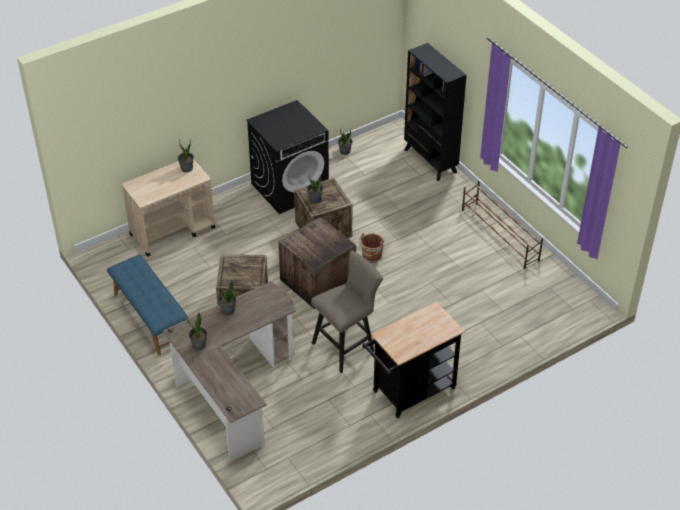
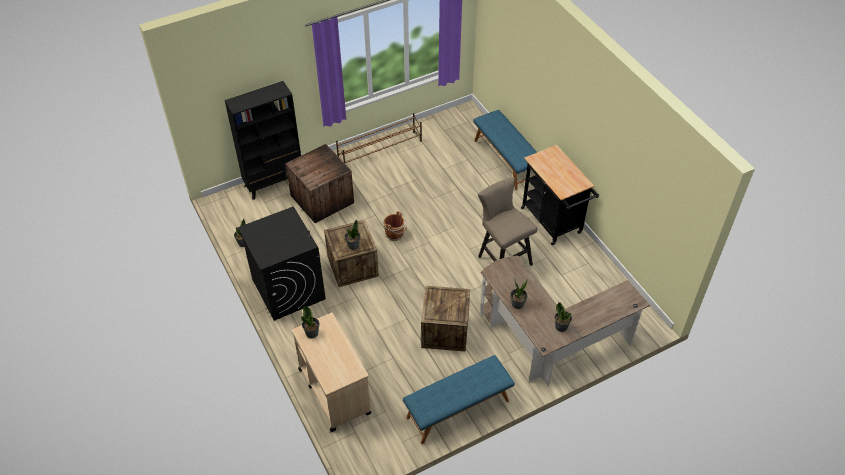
camera: 85 degrees left, 5 degrees up
(317, 282) = (423, 274): crate -> crate (323, 199)
(510, 347) = (506, 160): none -> blue bench

